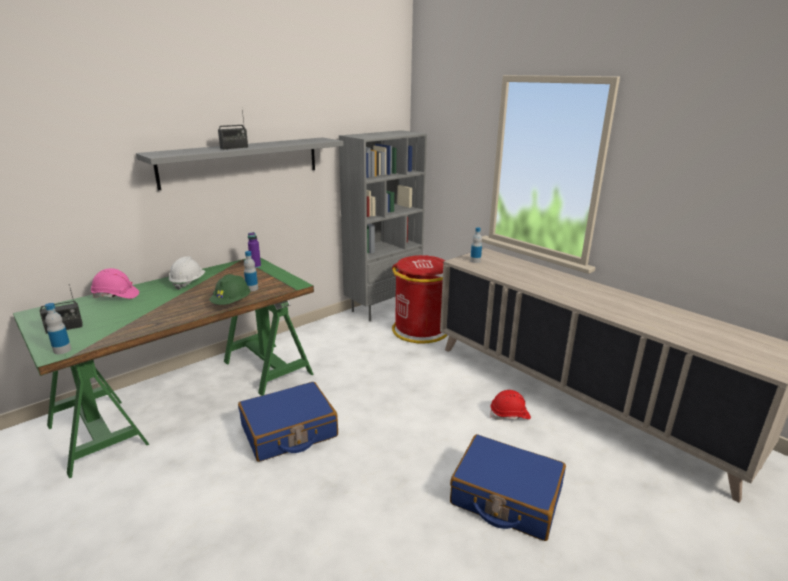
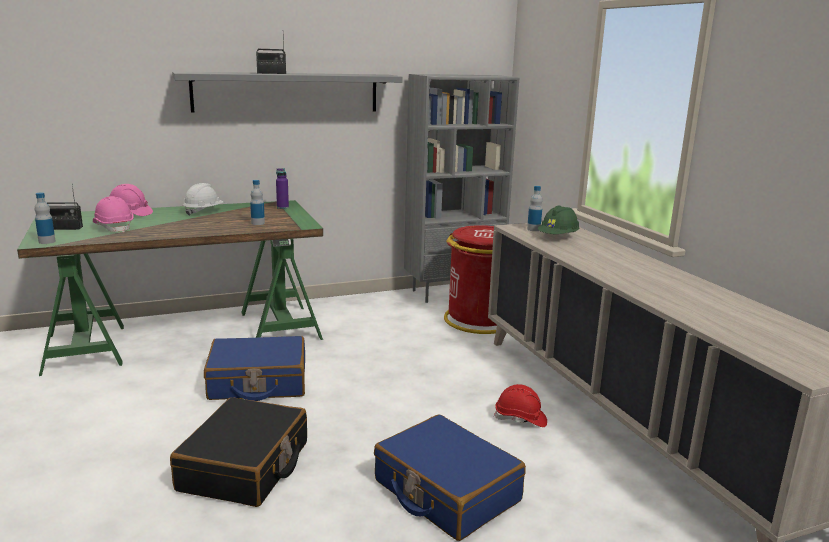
camera: 20 degrees right, 5 degrees down
(117, 318) = (114, 227): none -> pink hard hat
(232, 303) = (226, 230): green hard hat -> green hard hat (558, 237)
(338, 522) = (245, 466): none -> black suitcase

